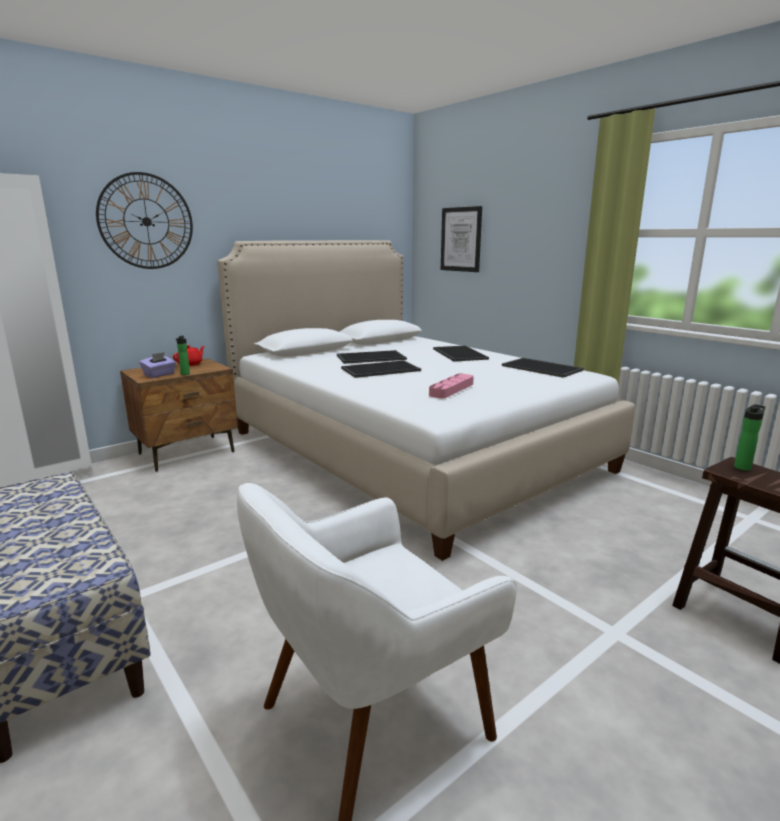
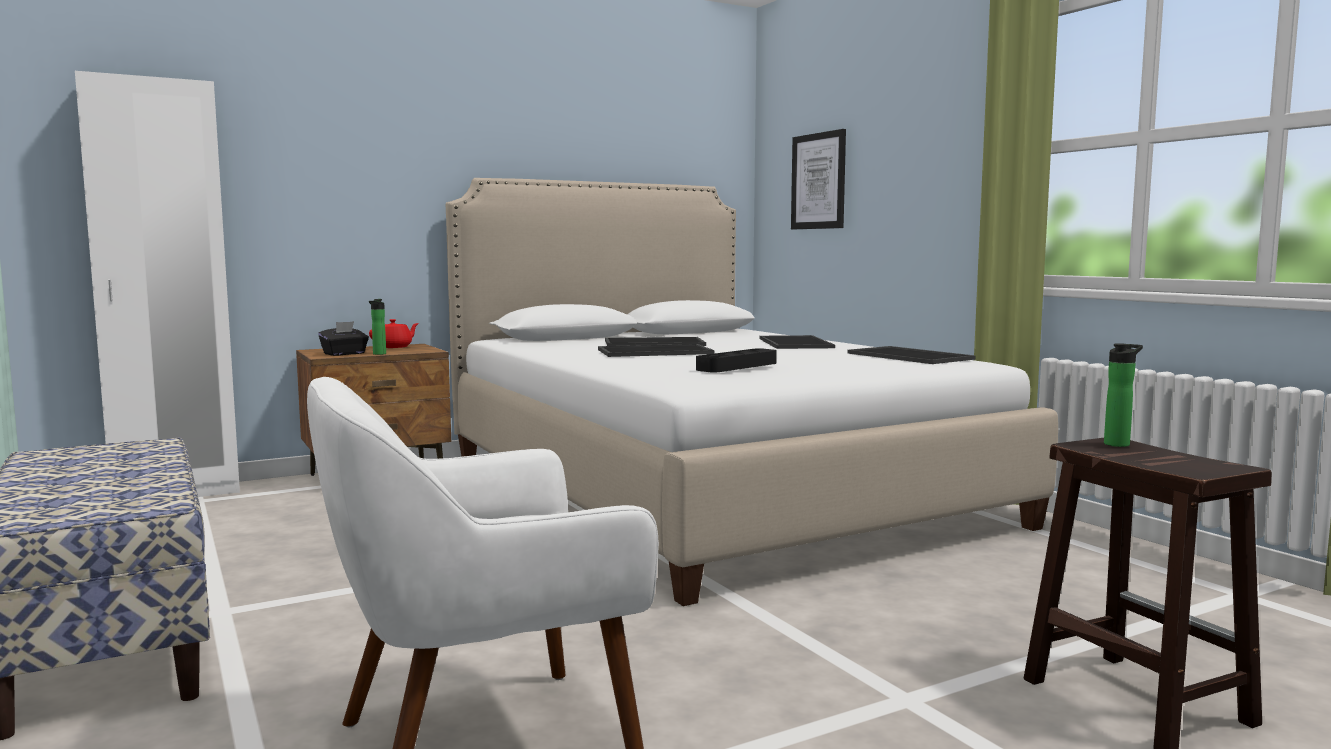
camera: 10 degrees right, 10 degrees down
(146, 221) = (352, 147): wall clock -> none
(159, 375) = (344, 354): purple tissue box -> black tissue box
(451, 389) = (737, 366): pink tray -> black tray

